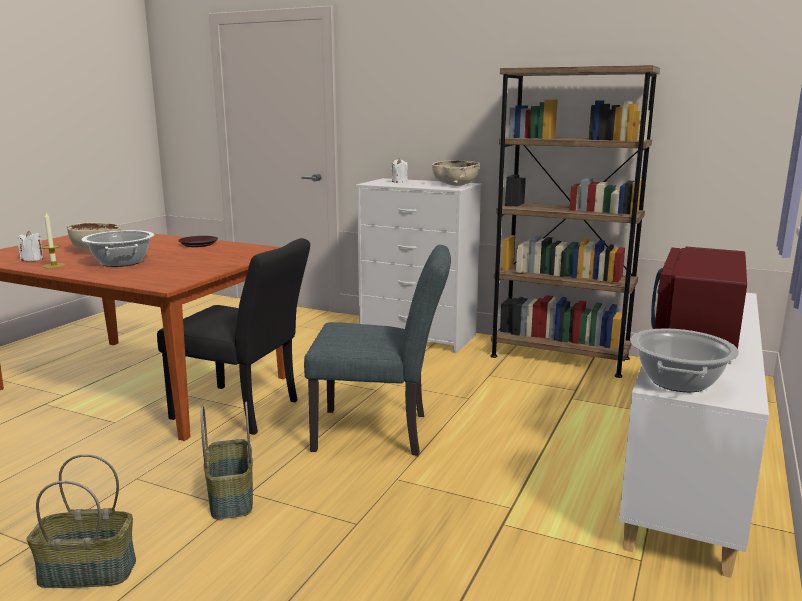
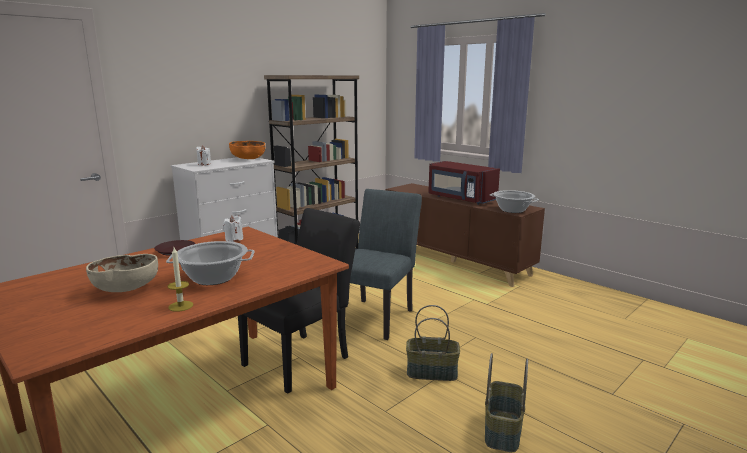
camera: 70 degrees left, 0 degrees up
(32, 259) = (122, 319): white candle -> white candle (234, 239)
(455, 185) = (248, 159): beige bowl -> orange bowl
(688, 467) = (456, 261): white cabinet -> brown cabinet

